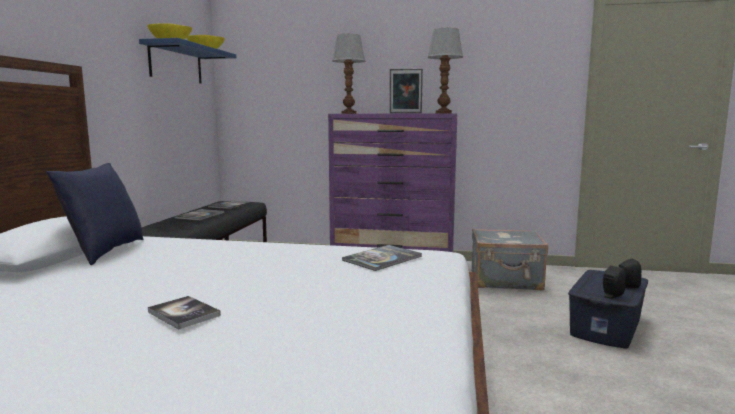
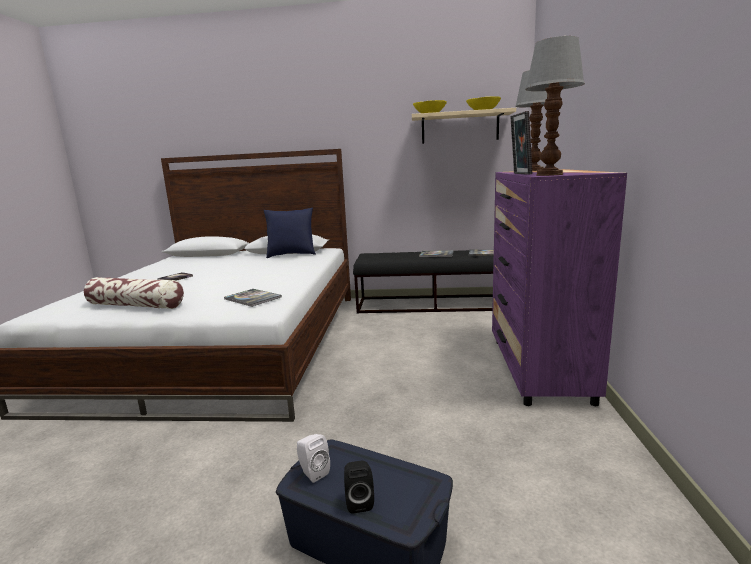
camera: 85 degrees right, 5 degrees up
(176, 64) = (460, 128): blue shelf -> beige shelf
(377, 321) = (136, 305): none -> pillow
(506, 281) = (537, 456): grey suitcase -> none
(611, 296) = (312, 472): black speaker -> white speaker

